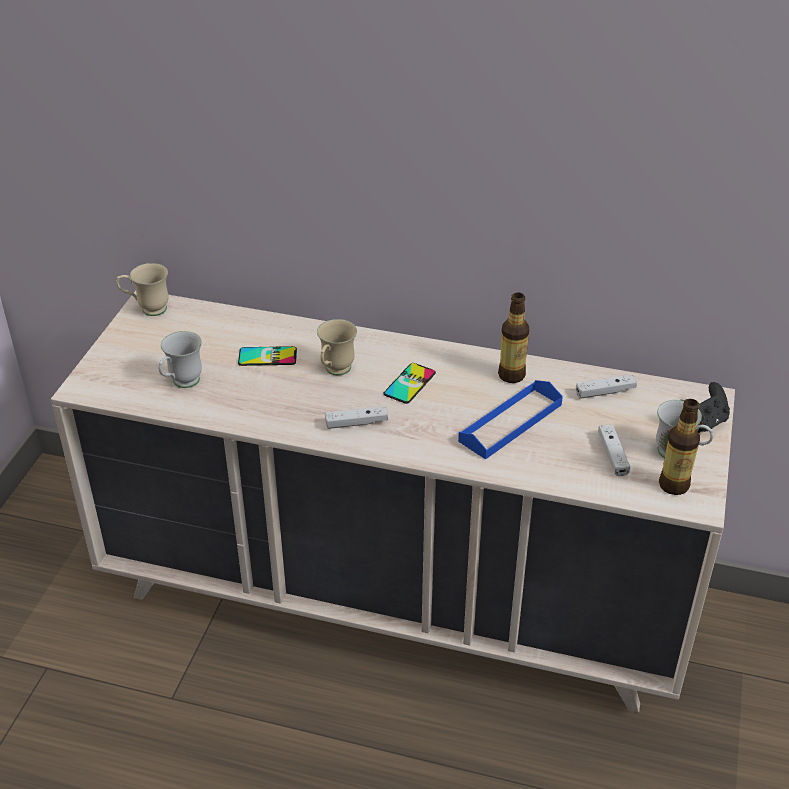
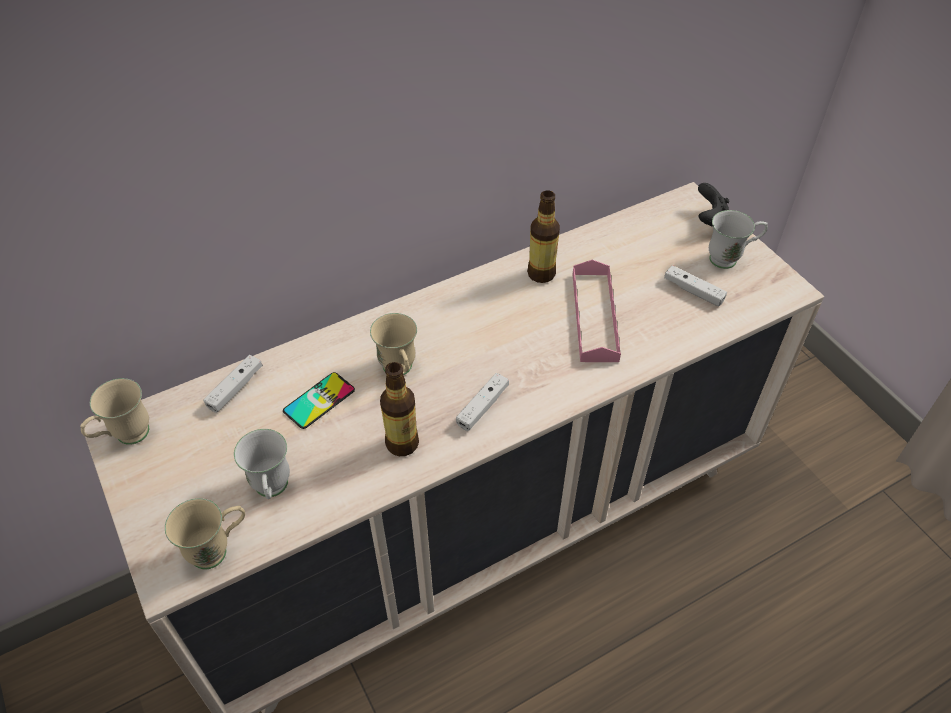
camera: 45 degrees left, 10 degrees up
(120, 392) = (218, 549): none -> beige mug
(409, 383) = (475, 337): phone -> none
(510, 423) = (594, 316): blue tray -> pink tray
(605, 392) = (621, 242): white game controller -> white game controller (235, 388)
(674, 485) = (758, 286): bottle -> bottle (402, 443)

